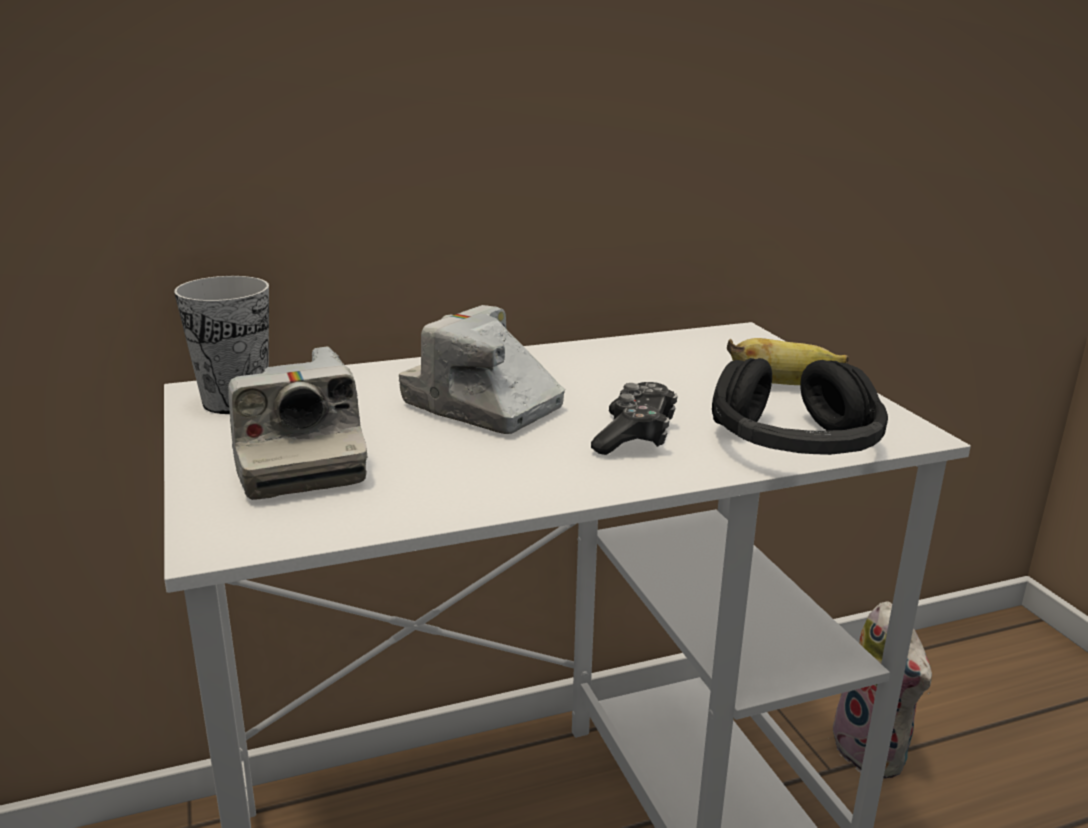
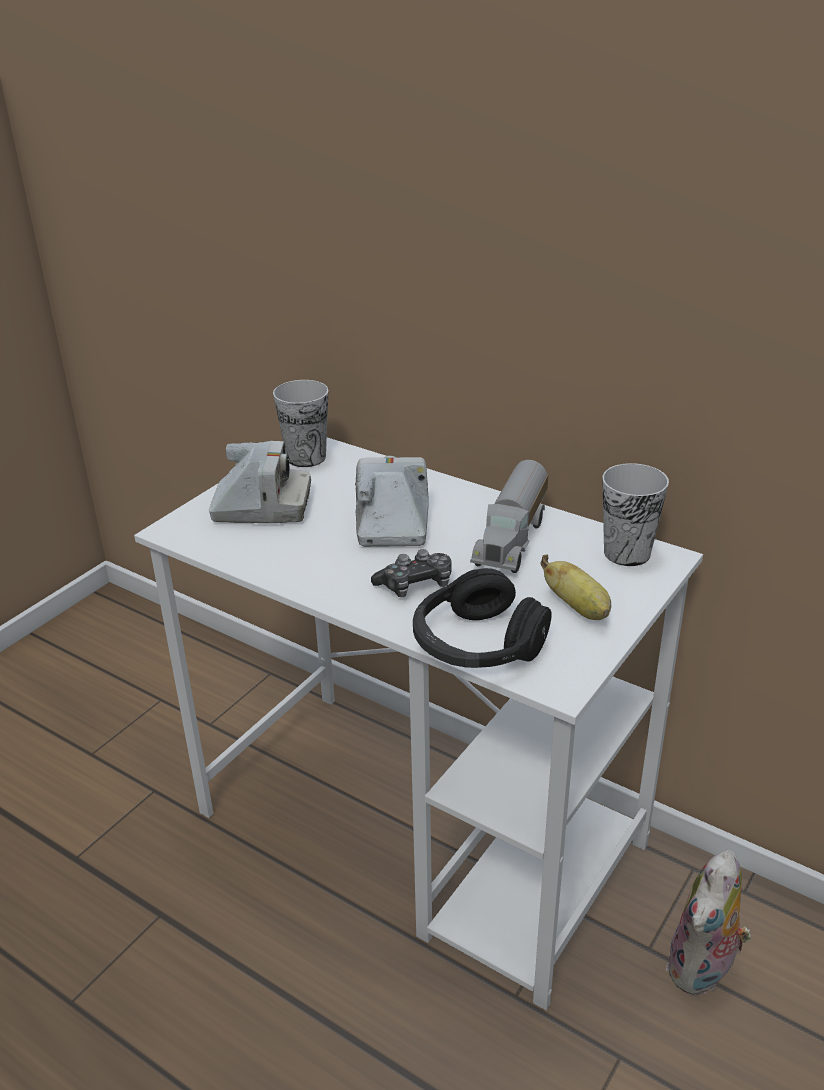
camera: 55 degrees right, 10 degrees up
(297, 461) = (262, 507): camera -> camera turned 120 degrees counterclockwise
(618, 370) = (513, 540): none -> toy truck
(713, 341) = (627, 553): none -> cup

